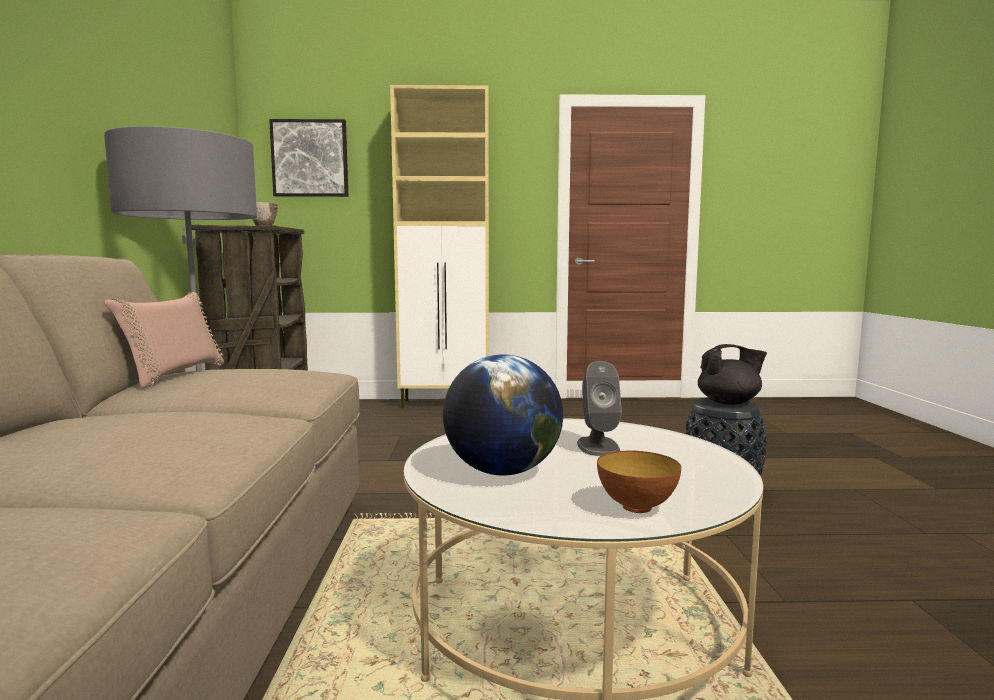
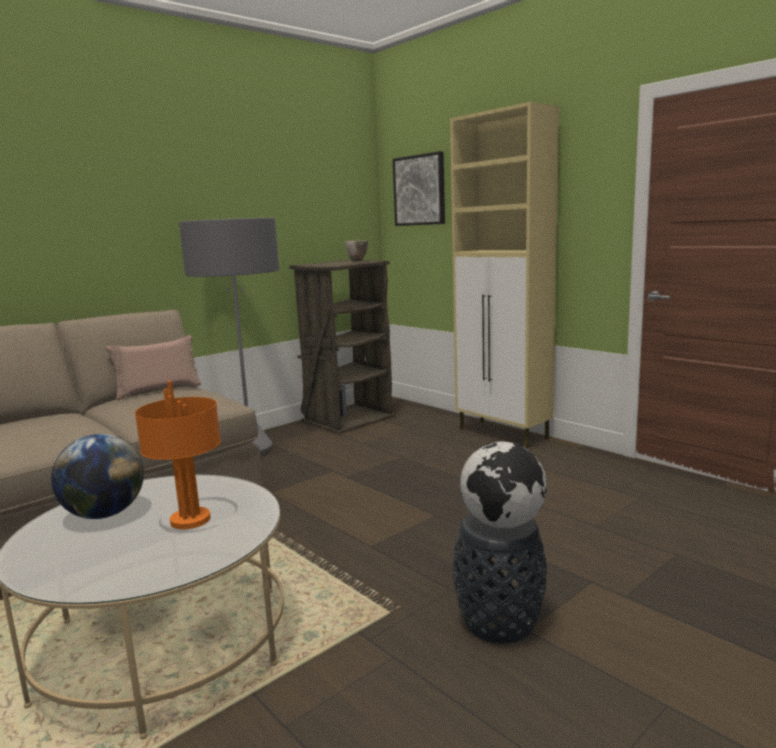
camera: 50 degrees right, 5 degrees up
(598, 446) = (191, 520): grey speaker -> orange table lamp
(637, 507) = (57, 568): bowl -> none
(729, 402) = (503, 524): black teapot -> globe

